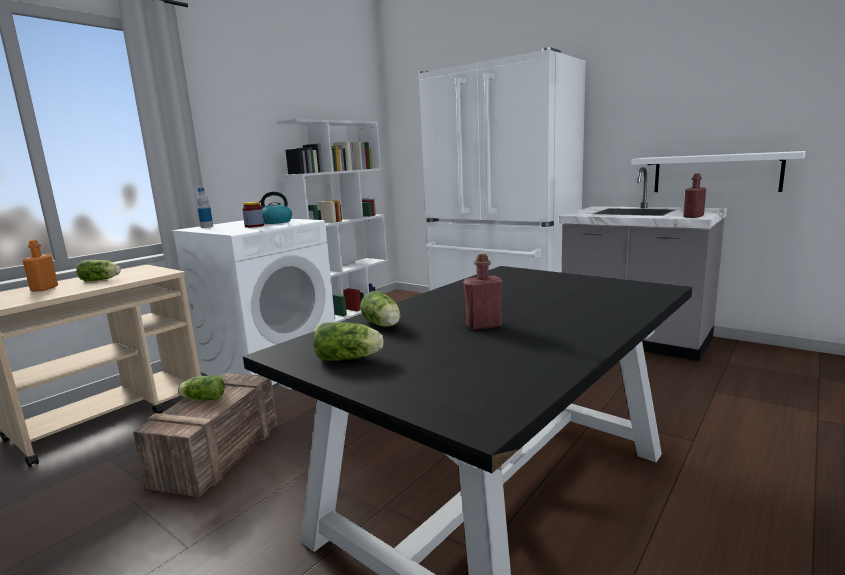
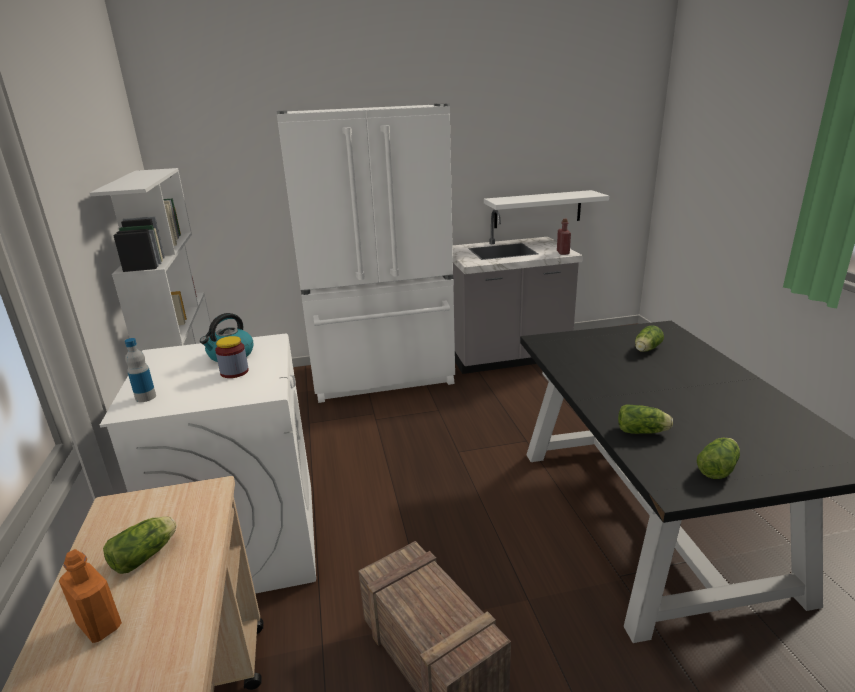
camera: 50 degrees left, 10 degrees up
(202, 399) = (419, 607): lettuce -> lettuce (646, 349)
(483, 326) = (687, 400): red bottle -> none

